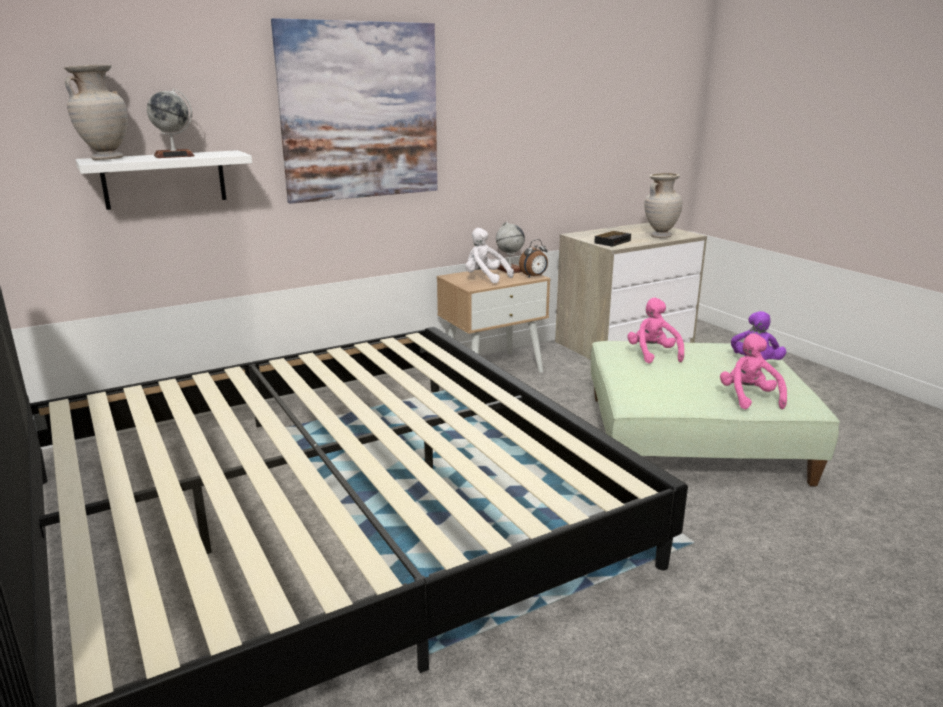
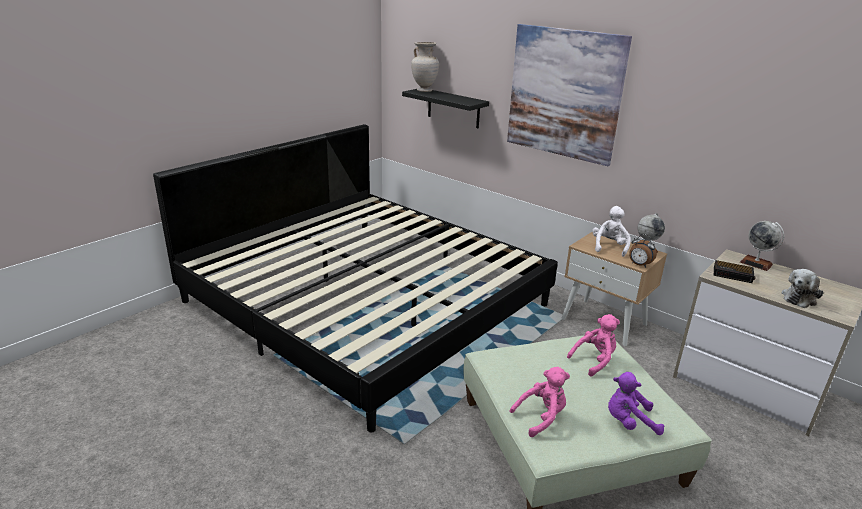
camera: 70 degrees right, 5 degrees up
(164, 179) = (453, 108): white shelf -> black shelf
(174, 156) = (448, 96): globe -> globe (756, 263)
(660, 236) = (800, 298): beige vase -> plush toy

